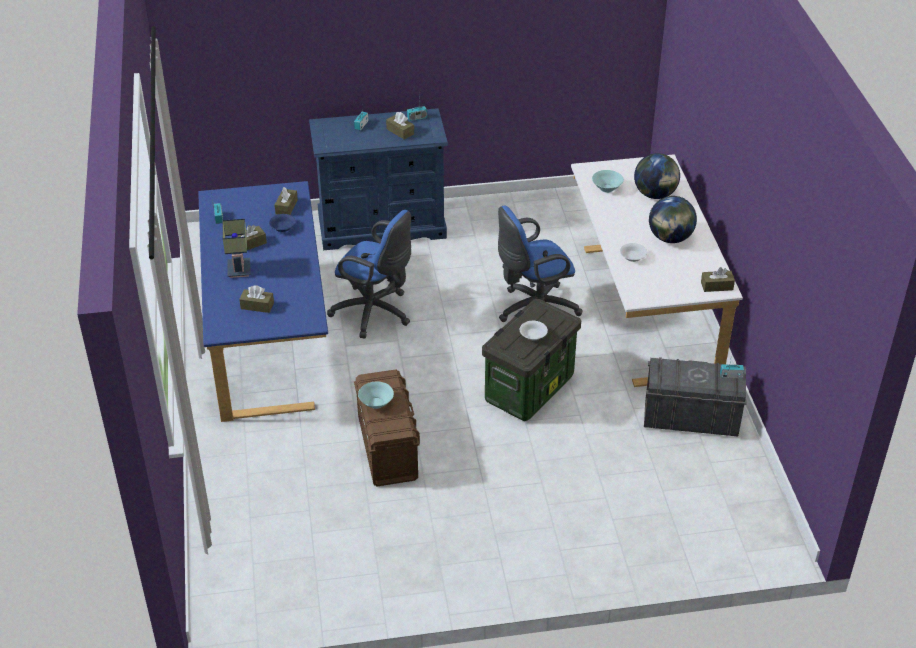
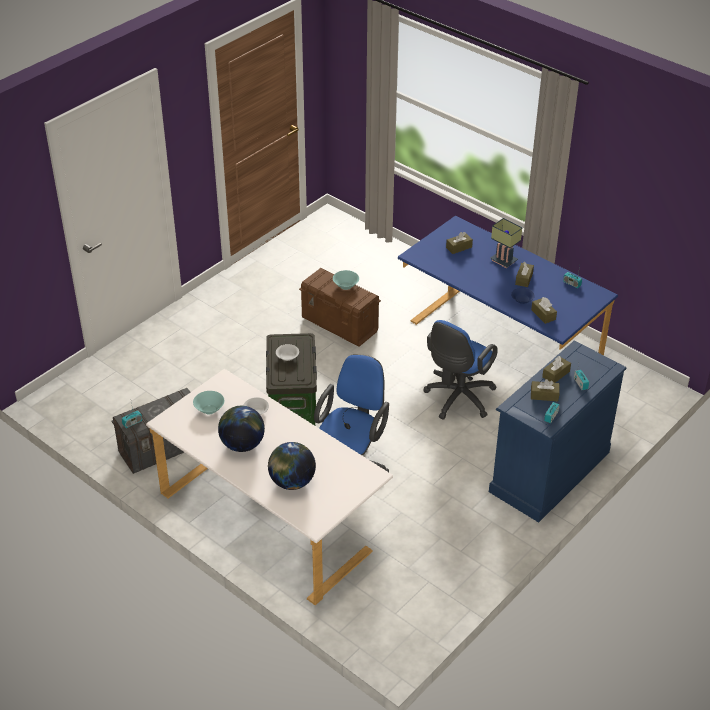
camera: 140 degrees right, 0 degrees up
(375, 313) = (457, 400): blue office chair -> blue office chair turned 45 degrees counterclockwise
(606, 188) = (337, 464): turquoise bowl -> turquoise bowl (209, 409)
(716, 286) = (172, 421): brown tissue box -> brown tissue box (556, 374)

